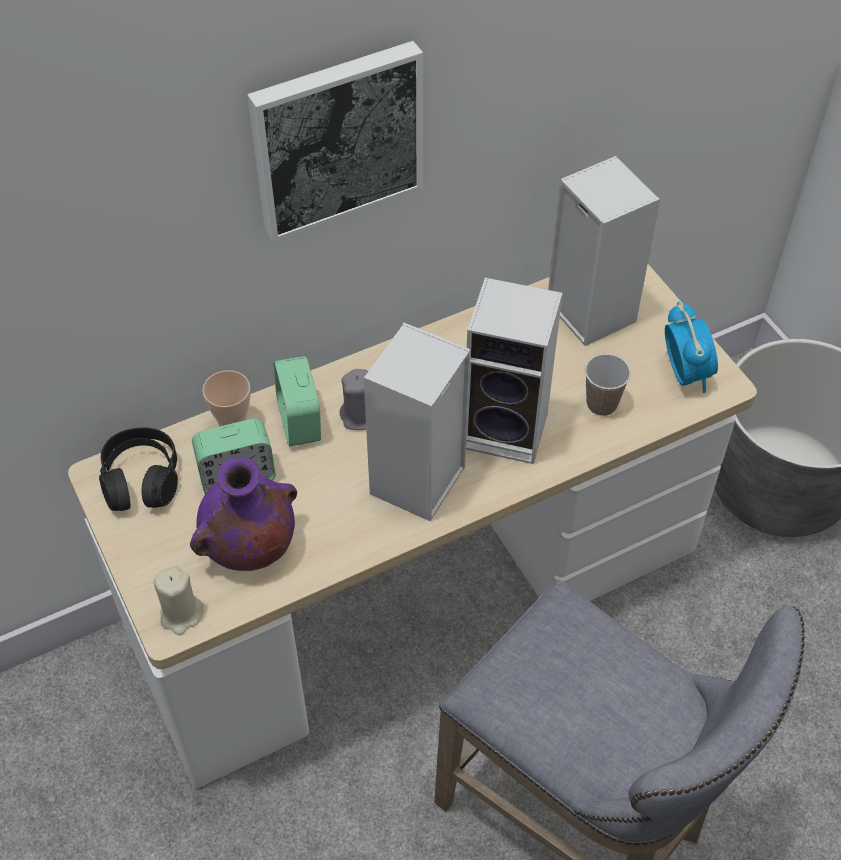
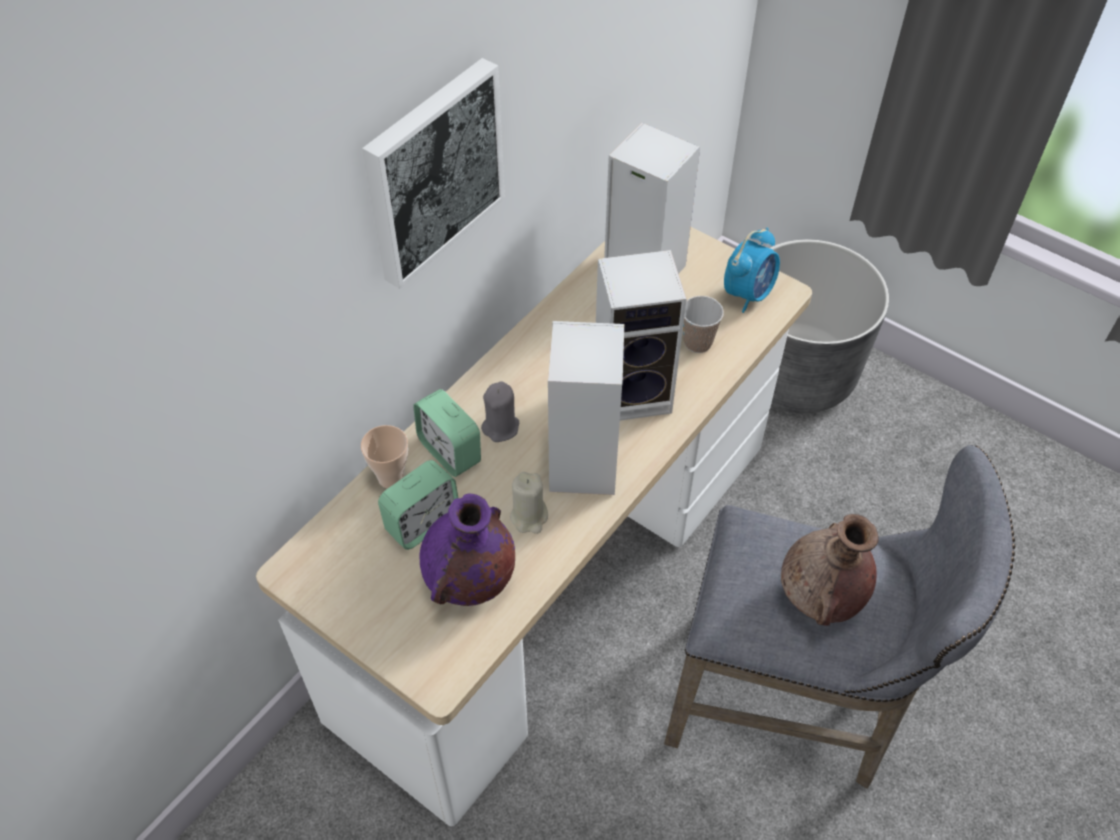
camera: 25 degrees left, 0 degrees up
(141, 479) = (333, 559): black headphones -> none
(181, 615) = (442, 666): beige candle -> beige candle (529, 517)
(592, 707) = (820, 598): none -> brown vase
(685, 373) = (748, 294): alarm clock -> alarm clock turned 75 degrees clockwise

